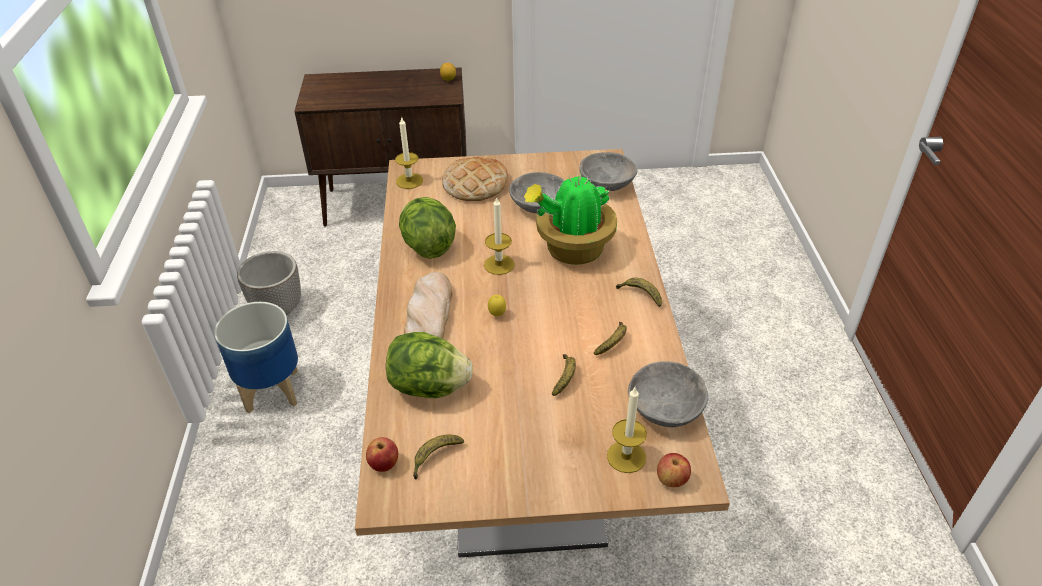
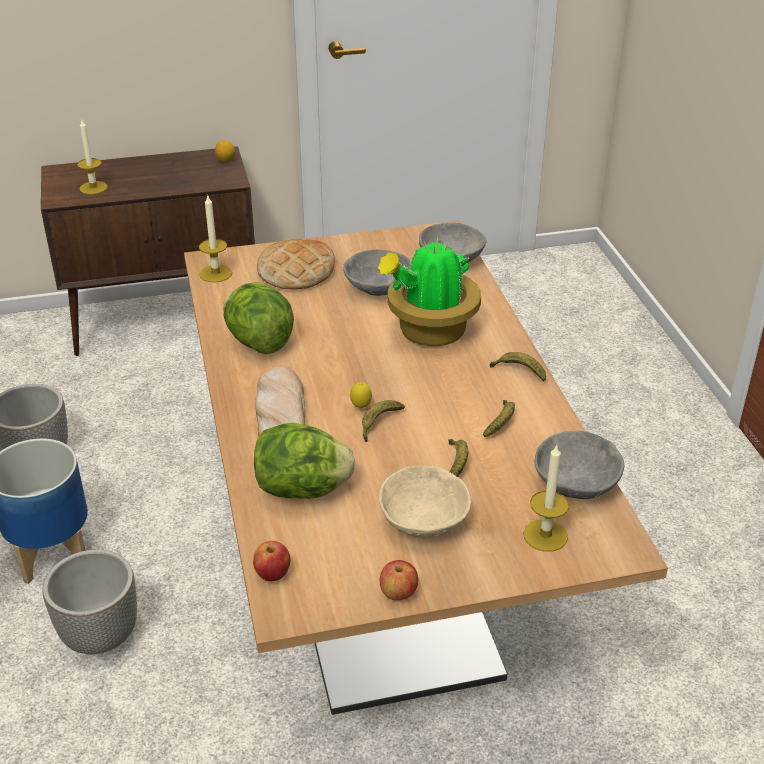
camera: 10 degrees left, 5 degrees down
(294, 464) = (101, 635): none -> planter
(435, 457) = (330, 561): banana -> banana (379, 424)
(499, 264) = (348, 354): candle -> candle (93, 188)
(523, 428) = (423, 520): none -> beige bowl
(671, 480) = (600, 552): apple -> apple (398, 593)

